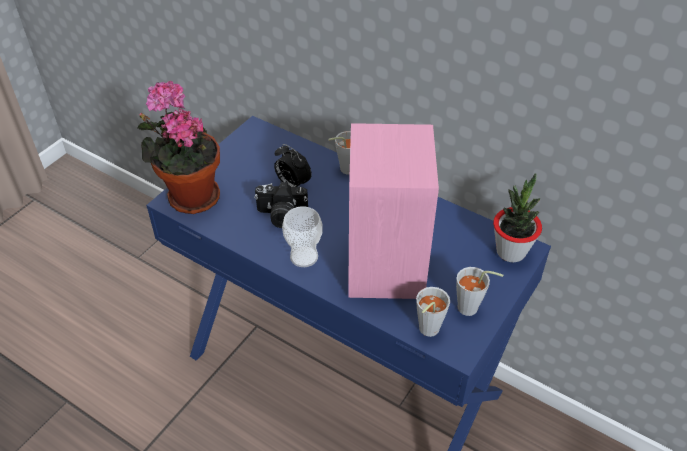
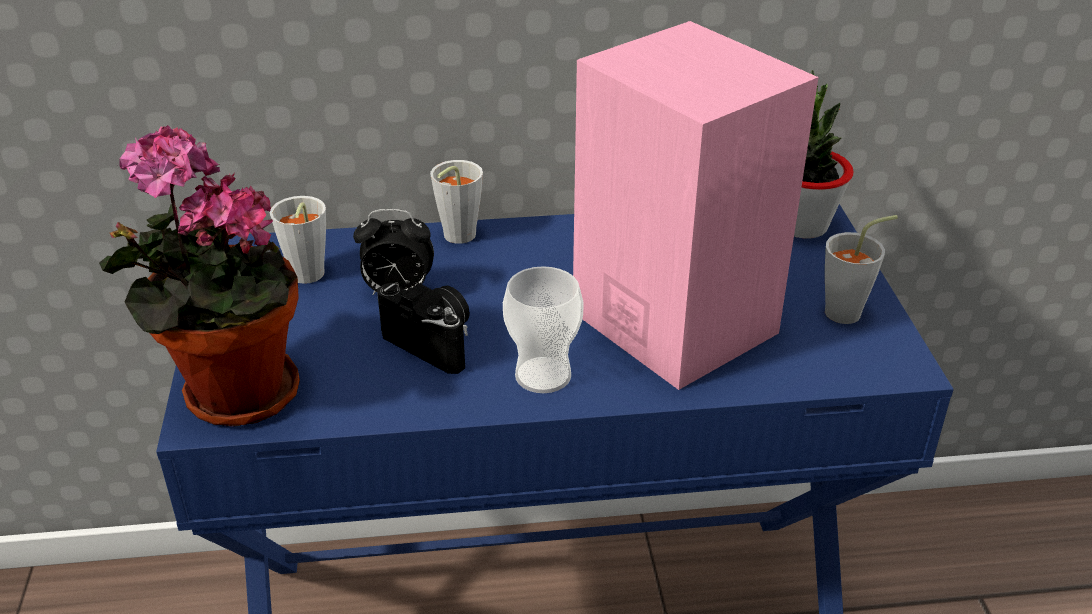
camera: 40 degrees left, 10 degrees down
(281, 216) = (435, 342): camera -> camera turned 105 degrees counterclockwise
(426, 331) = (834, 369): grey cup -> grey cup (306, 278)

